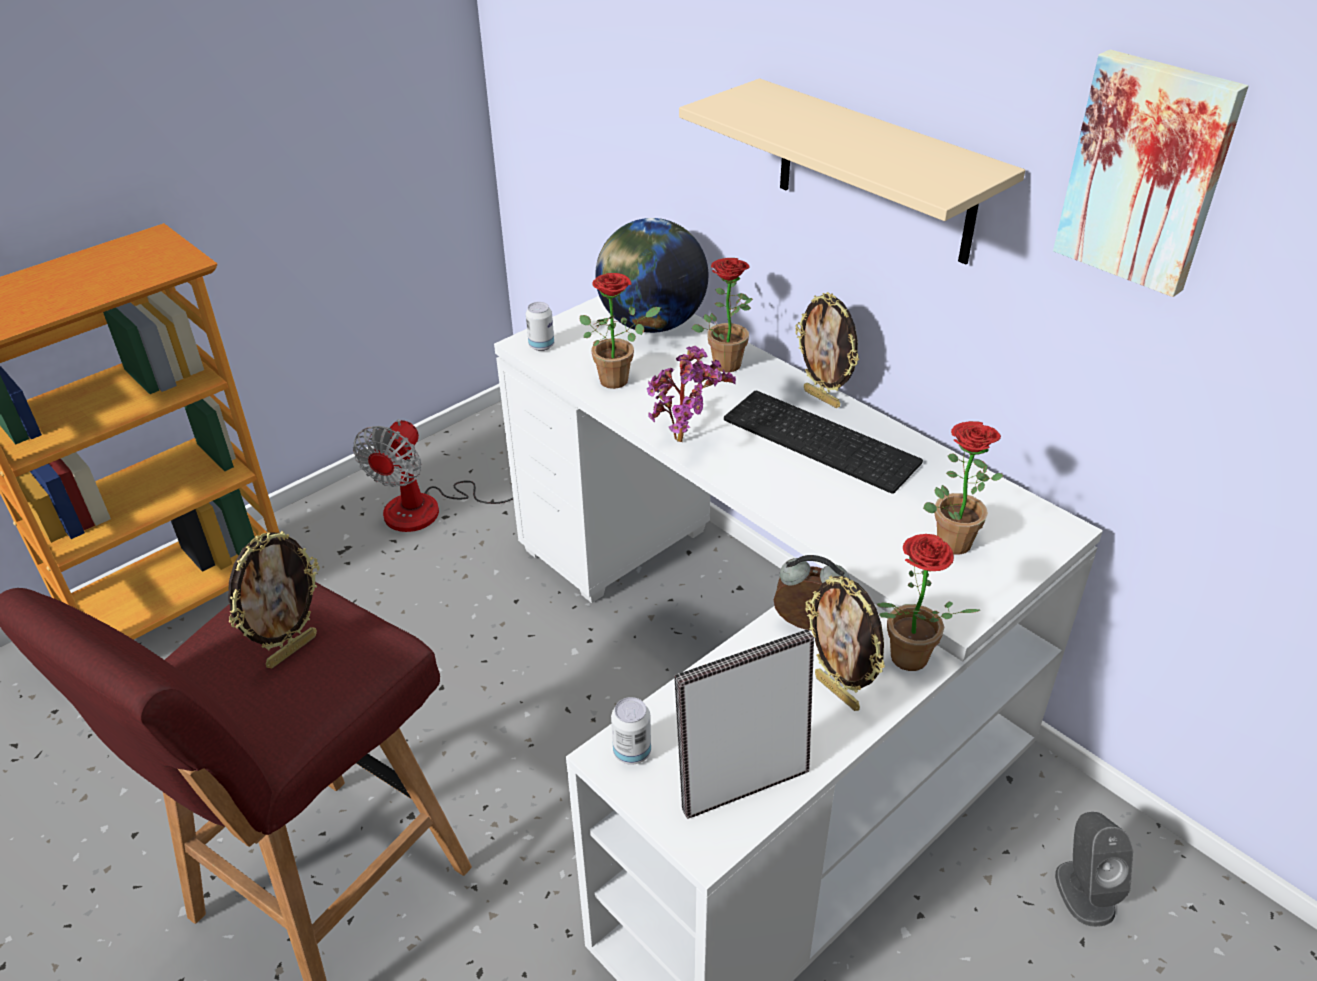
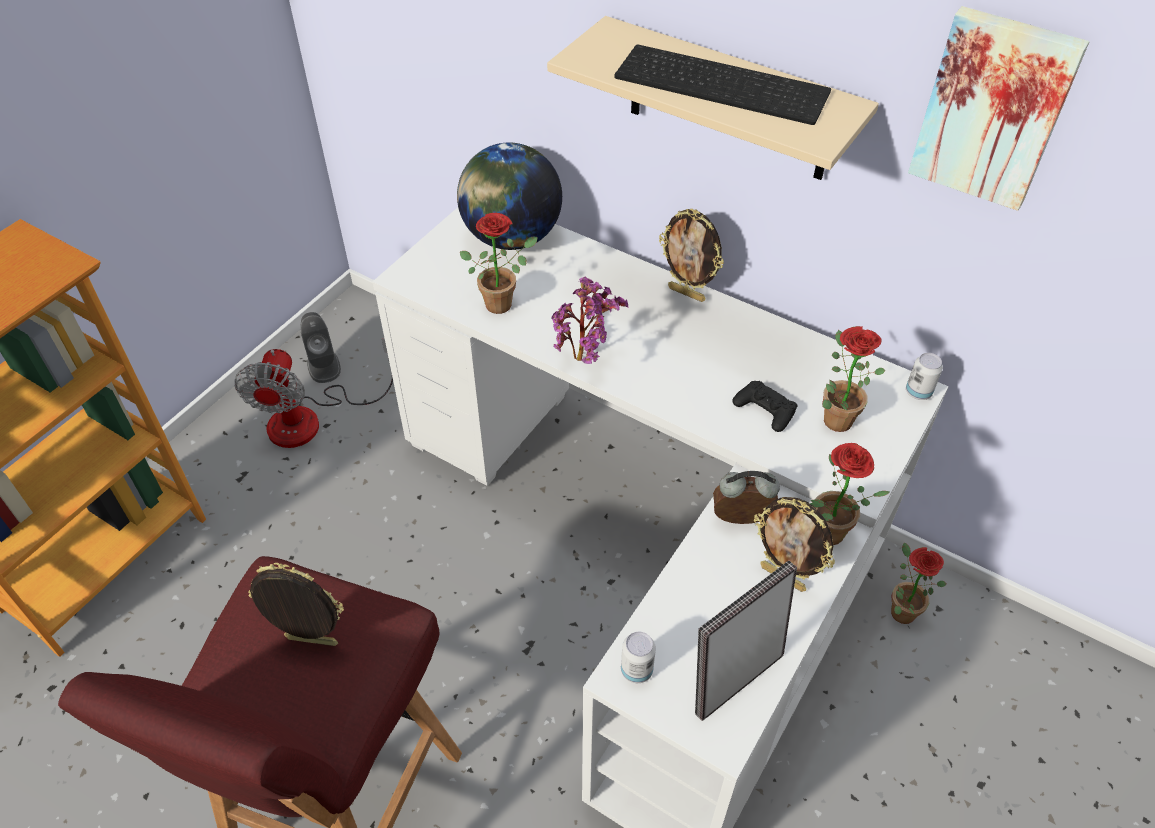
camera: 15 degrees left, 10 degrees up
(291, 650) = (311, 643): picture frame -> picture frame turned 105 degrees counterclockwise
(541, 346) = (418, 277): can -> can (918, 392)
(725, 361) = (590, 268): potted plant -> potted plant (899, 609)
(824, 440) = (701, 336): keyboard -> keyboard (724, 83)
(871, 519) = (765, 409): none -> black game controller
(1084, 891) = (947, 657): grey speaker -> grey speaker (323, 365)

